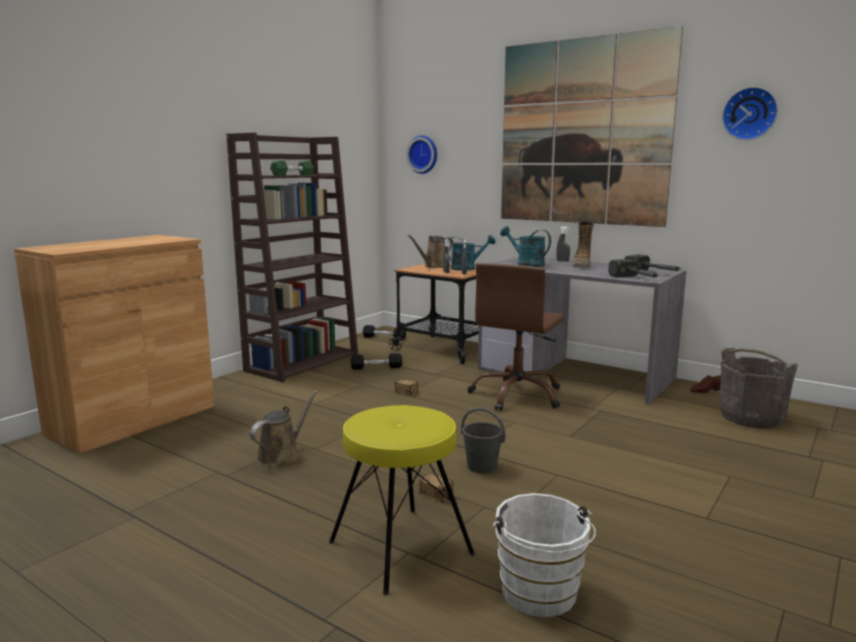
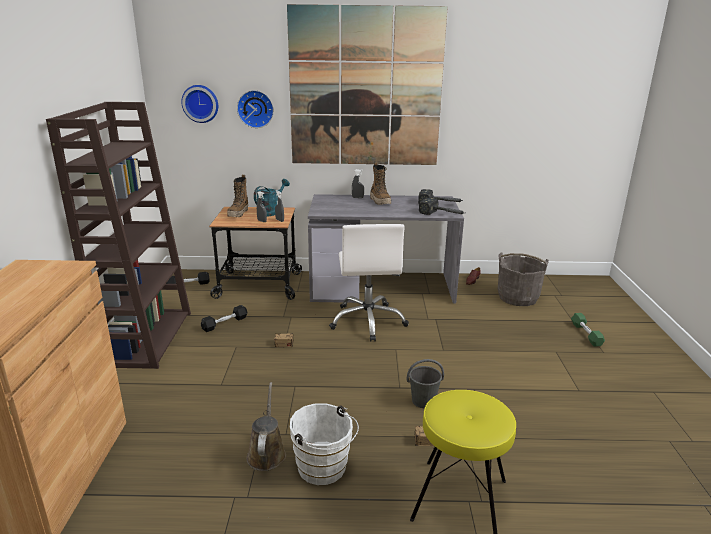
camera: 35 degrees left, 10 degrees up
(293, 175) = (117, 153): green dumbbell -> green dumbbell (586, 334)
(435, 266) = (238, 214): brown watering can -> boot
(517, 395) = (368, 321): brown office chair -> white office chair
(526, 264) = (340, 207): turquoise watering can -> none
(540, 597) = (572, 494): white bucket -> white bucket (324, 469)
(750, 114) = (495, 80): wall clock -> wall clock (255, 109)

